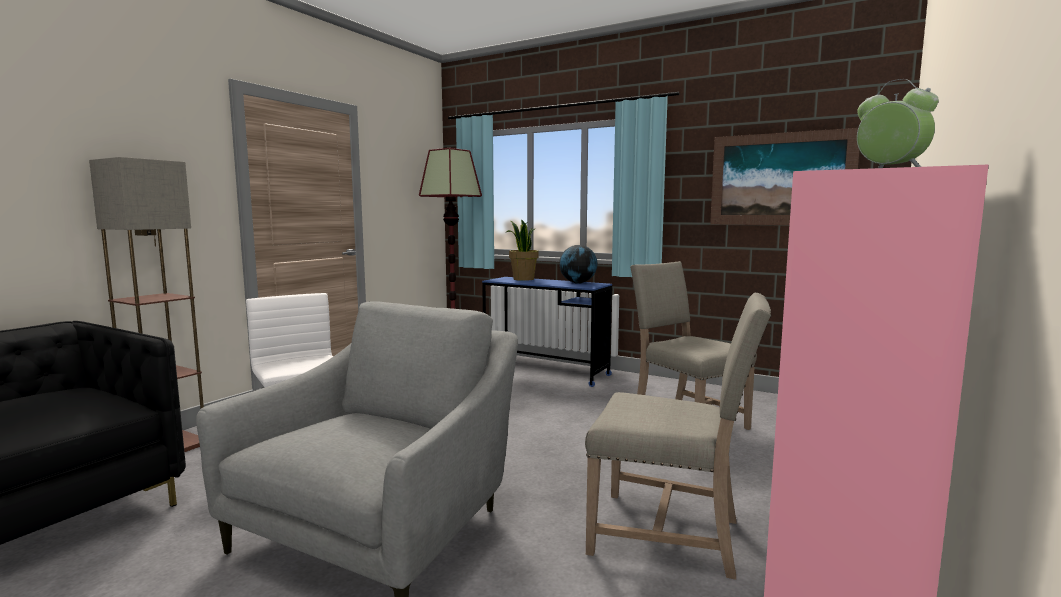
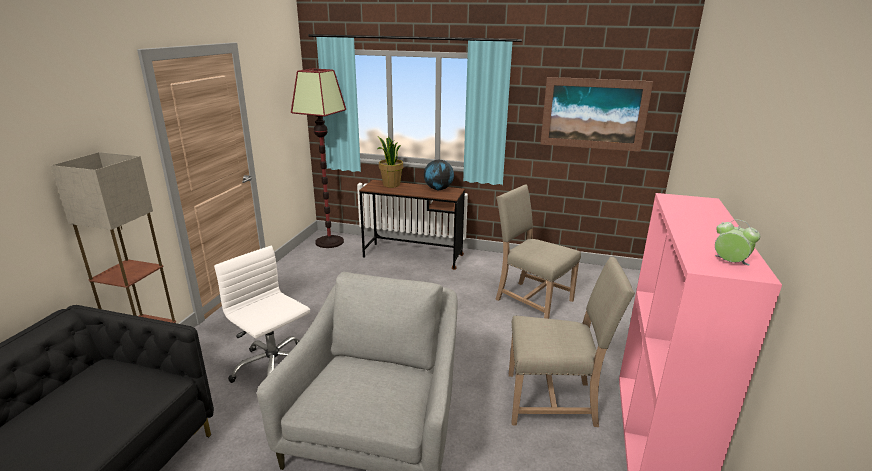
camera: 15 degrees left, 15 degrees up
(545, 372) = (413, 256): blue desk -> brown desk

